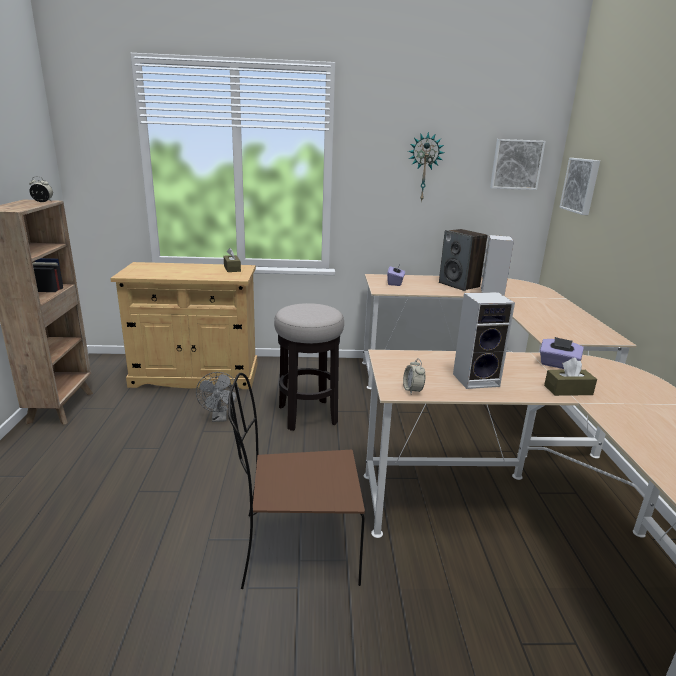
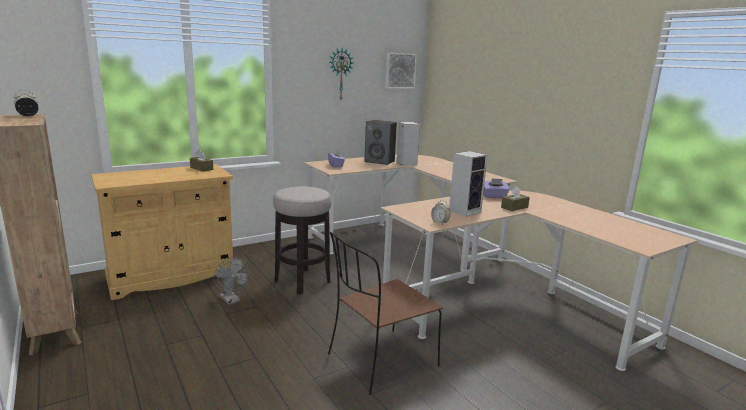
camera: 30 degrees left, 5 degrees down
(581, 185) = (448, 84): picture -> none

